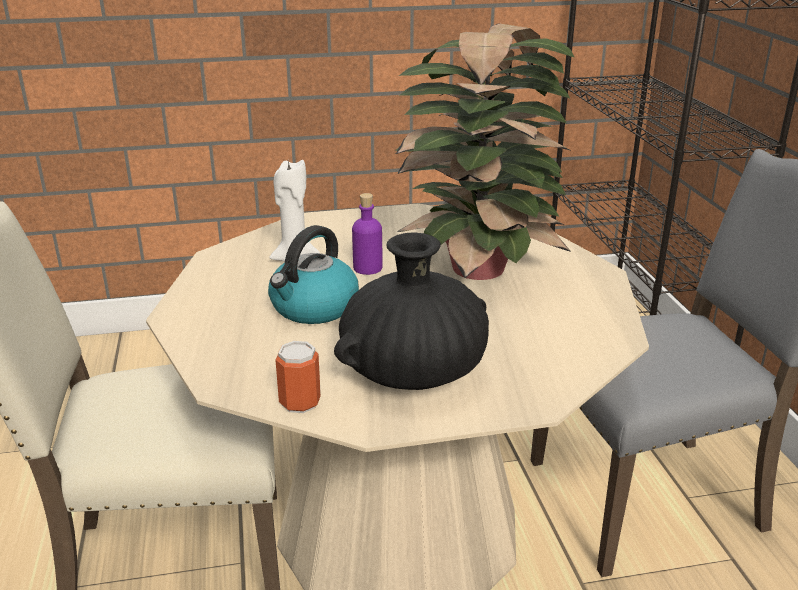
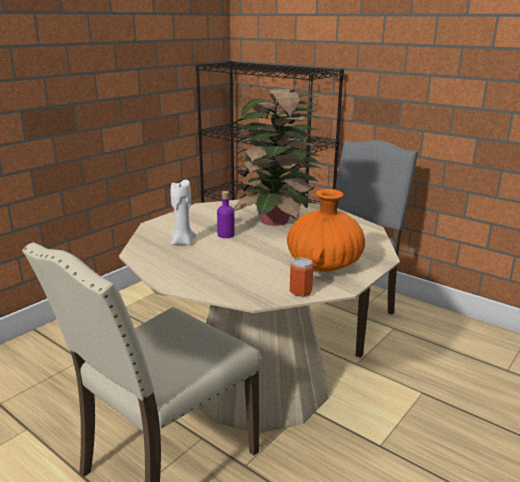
camera: 40 degrees left, 5 degrees down
(313, 308) = (233, 257): kettle -> none
(414, 374) = (324, 265): black vase -> orange vase

